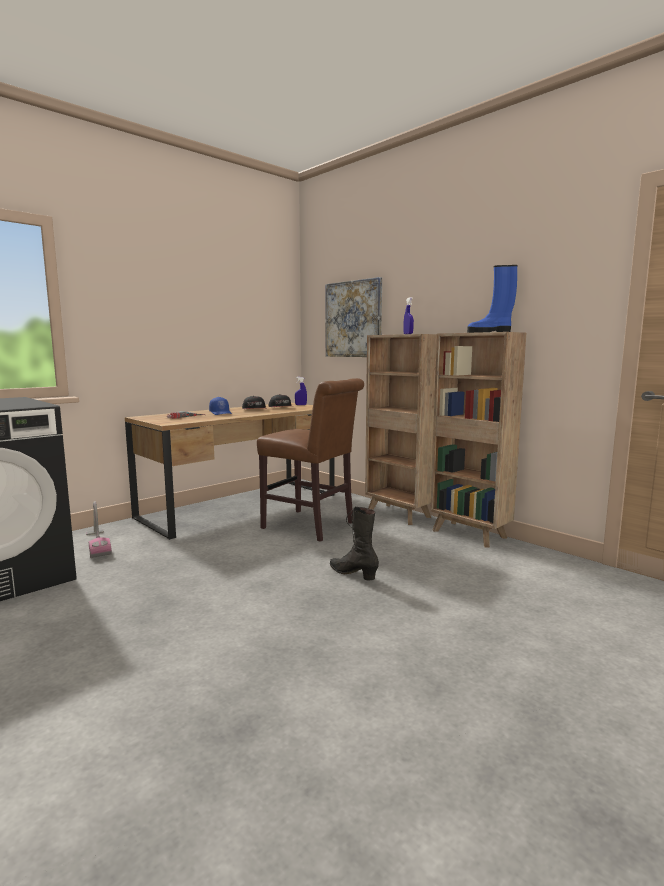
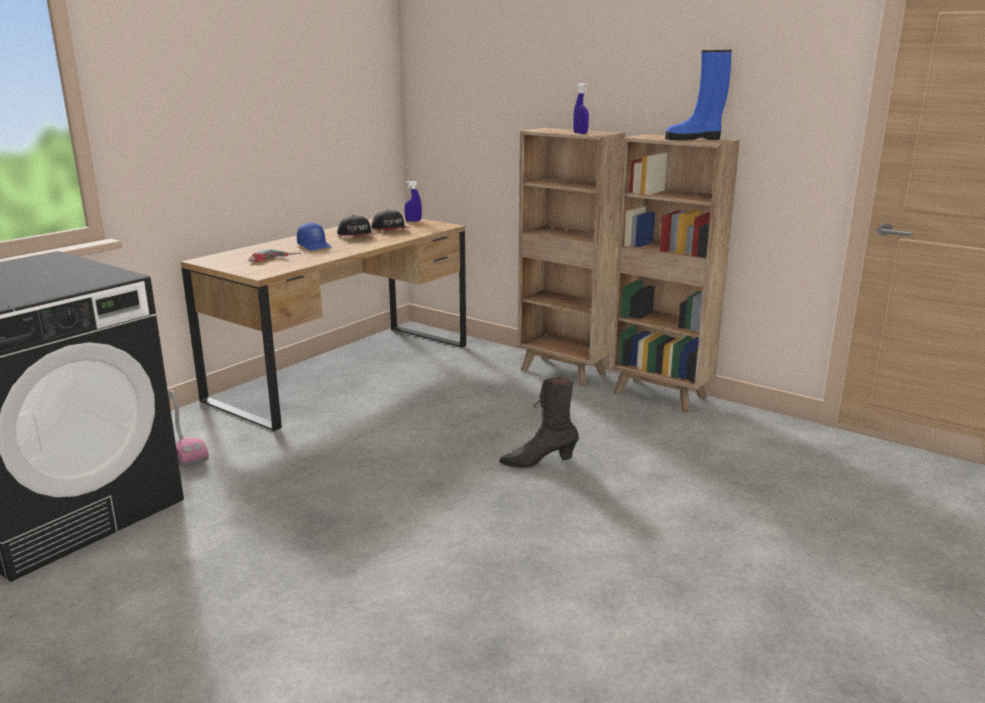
camera: 10 degrees left, 10 degrees up
(312, 526) = (458, 397): brown chair -> none
(353, 319) = (489, 97): picture -> none
(353, 574) = (538, 462): black boot -> black boot turned 45 degrees counterclockwise

